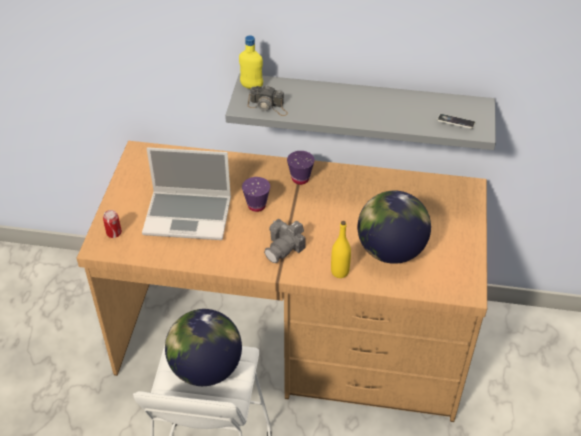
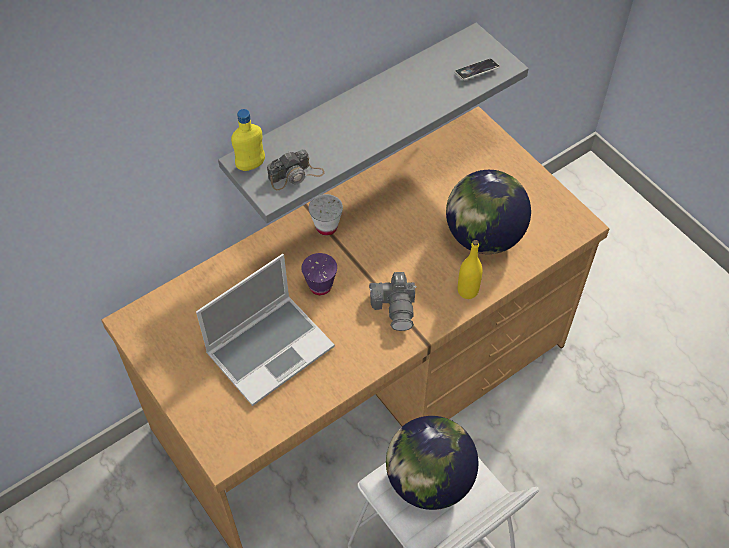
camera: 45 degrees left, 10 degrees up
(114, 233) = (220, 429): can -> none
(300, 179) = (326, 227): purple cup -> white cup

